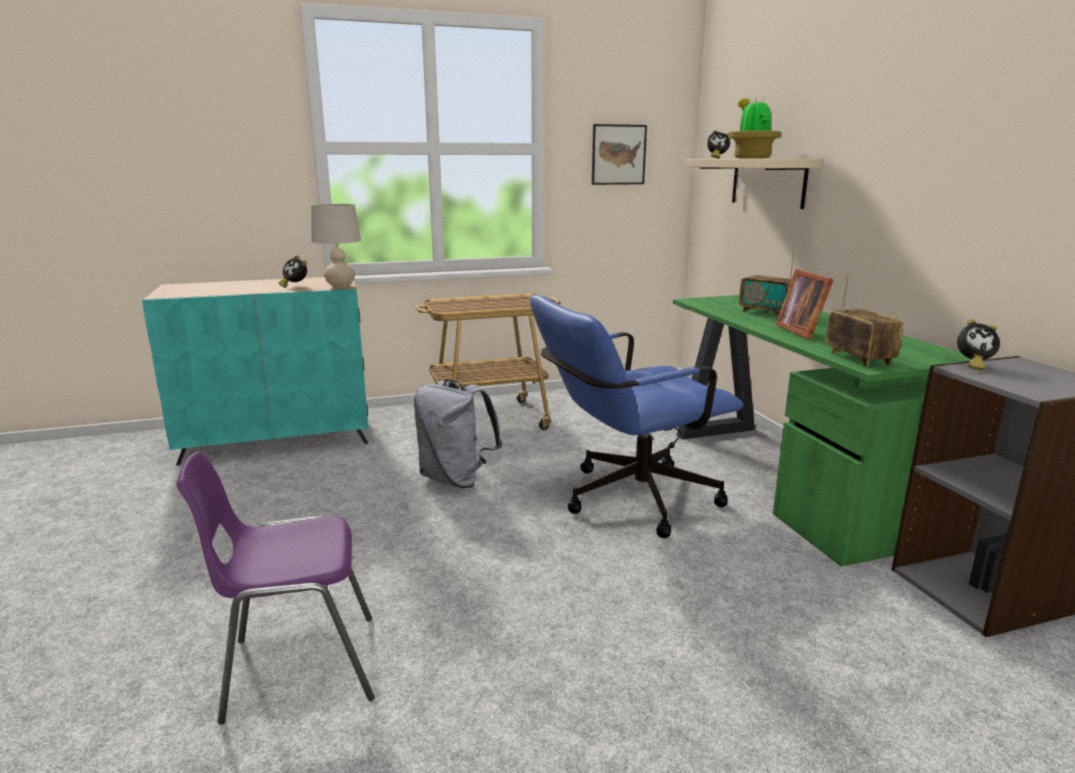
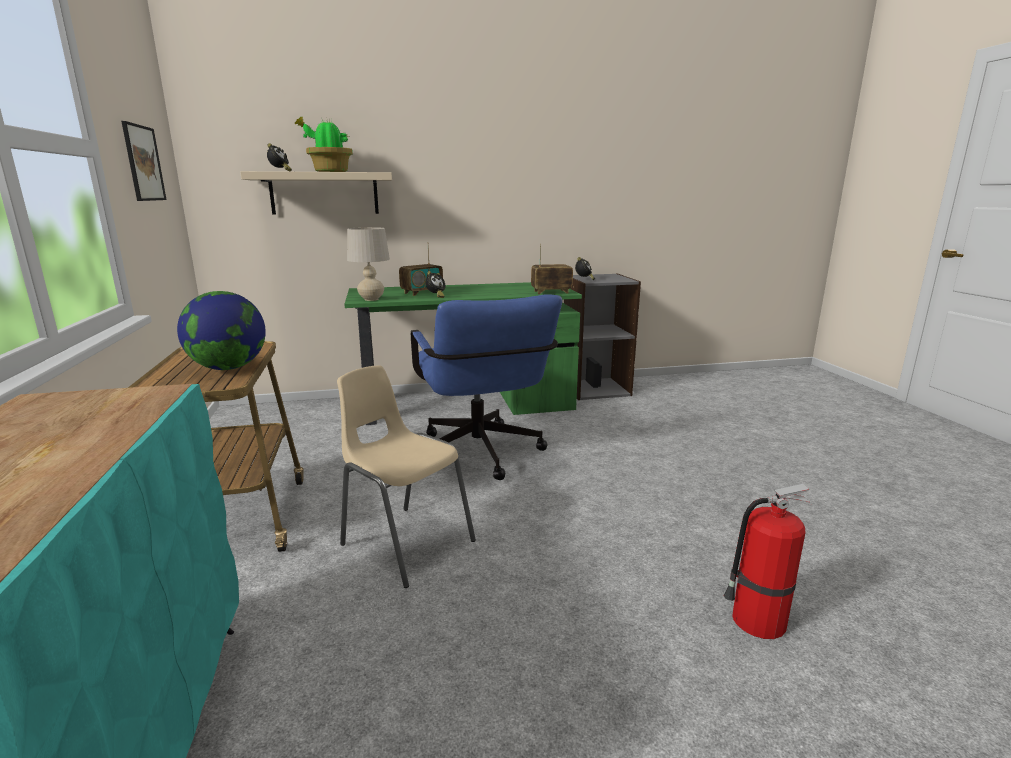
camera: 85 degrees left, 0 degrees up
(295, 286) = (80, 428): alarm clock -> alarm clock (436, 296)
(297, 667) = (756, 620): purple chair -> fire extinguisher
(340, 286) = (157, 393): beige table lamp -> beige table lamp (371, 299)
(456, 479) = (405, 542): grey backpack -> beige chair
(478, 306) = (229, 368): none -> globe
(802, 331) = (482, 292): picture frame -> none

